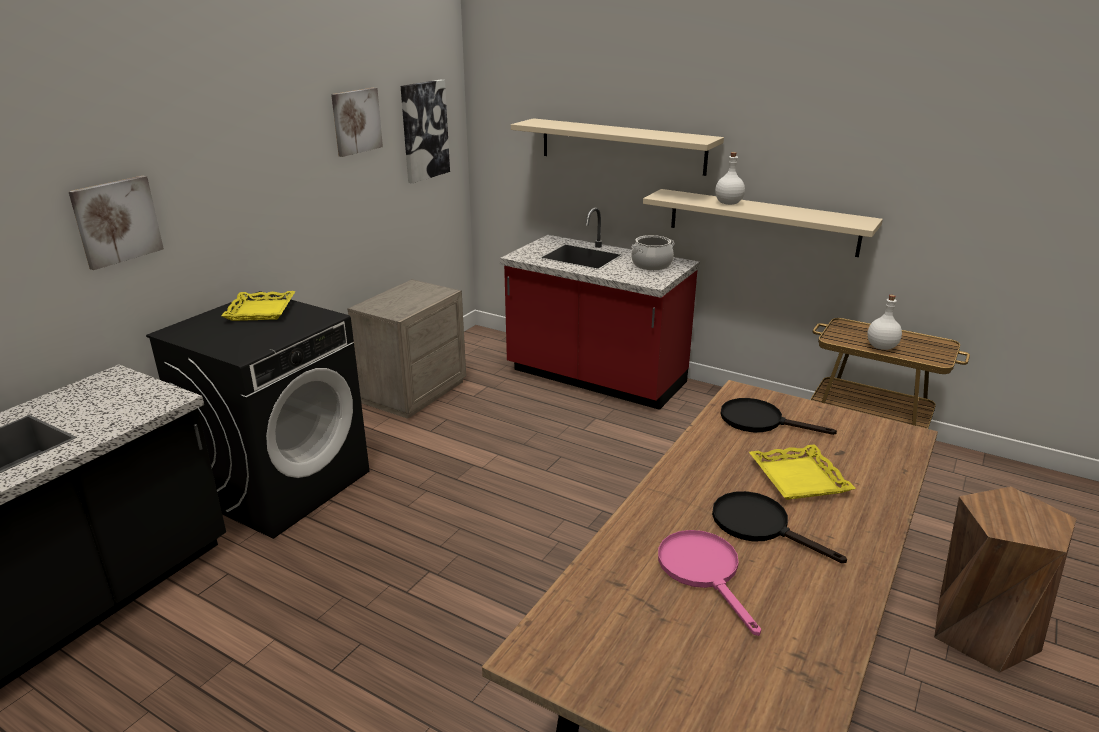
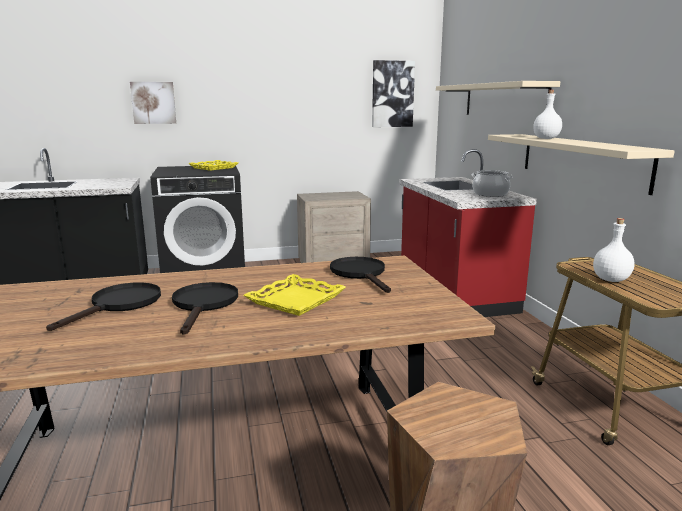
camera: 45 degrees right, 10 degrees down
(356, 121) = (330, 77): picture -> none
(704, 571) = (119, 305): pink frying pan -> black frying pan

